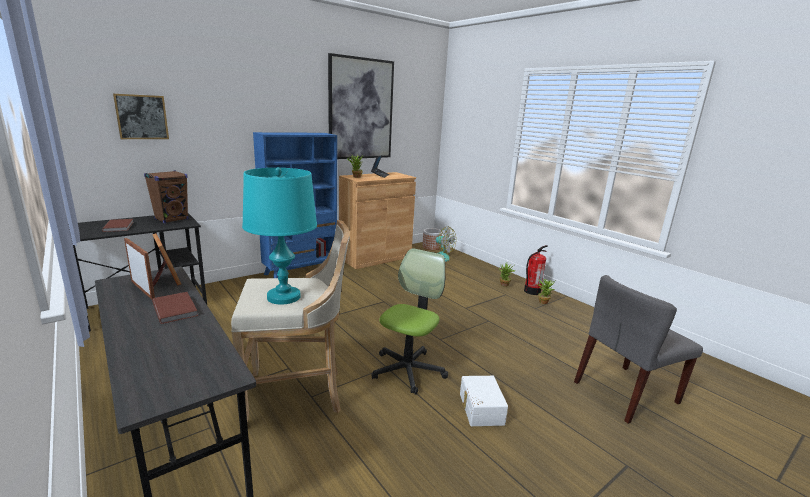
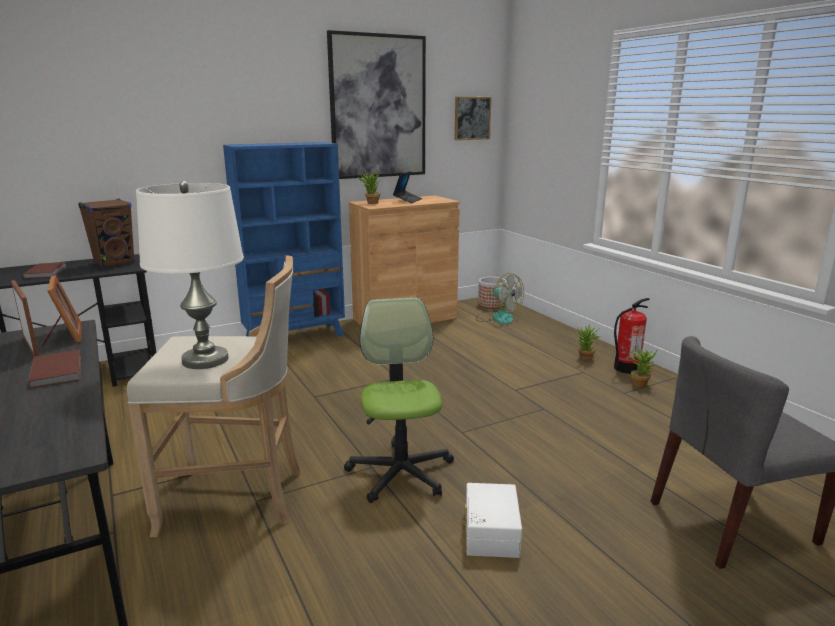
camera: 10 degrees right, 0 degrees up
(142, 117) = (76, 130): picture -> picture (472, 118)
(284, 297) = (205, 360): turquoise table lamp -> white table lamp
(408, 370) = (400, 473): office chair -> office chair turned 45 degrees counterclockwise

